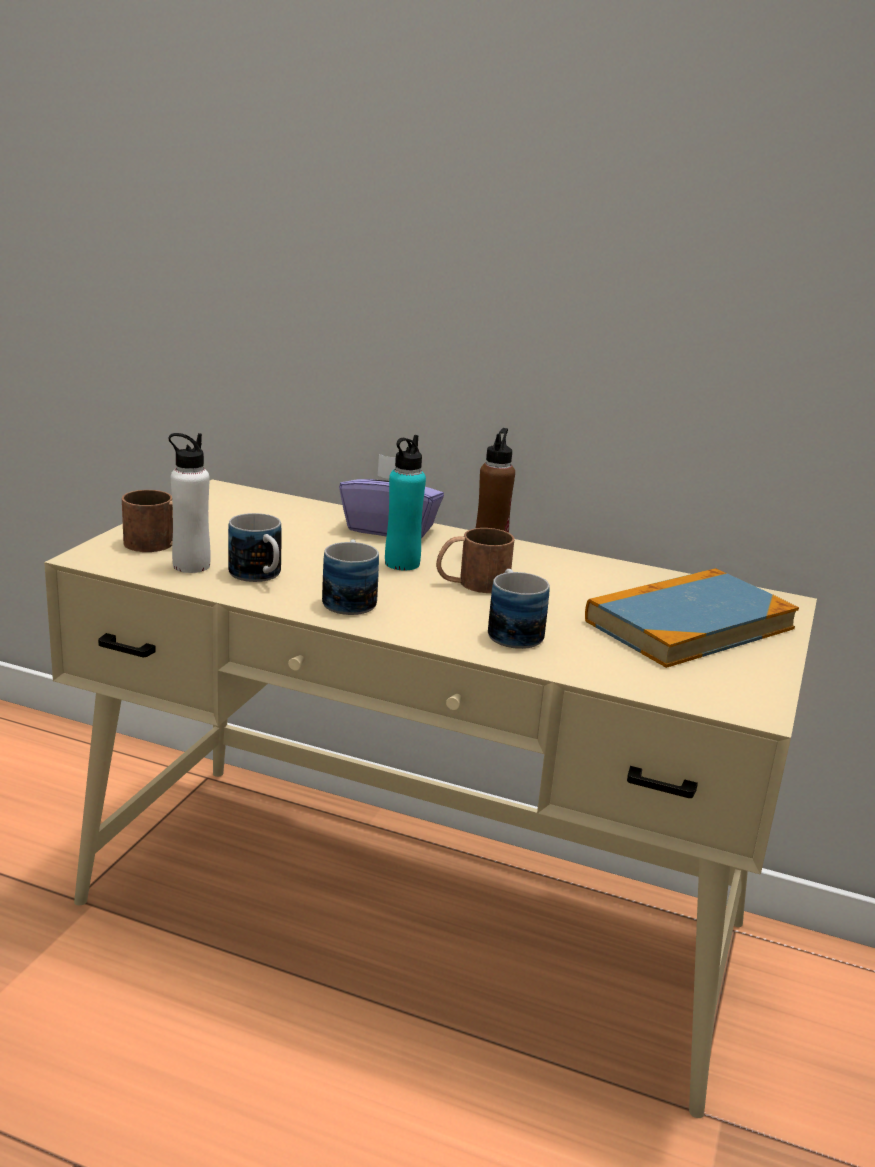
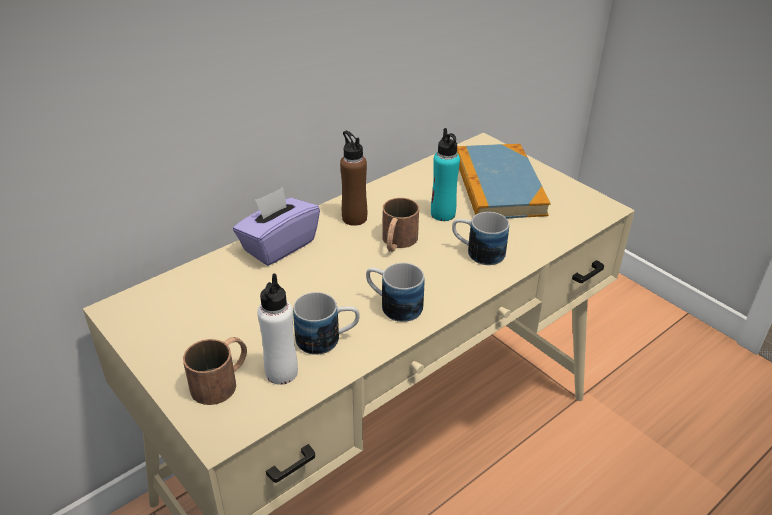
camera: 60 degrees left, 15 degrees up
(402, 563) = (346, 261): turquoise bottle -> turquoise bottle (443, 214)

